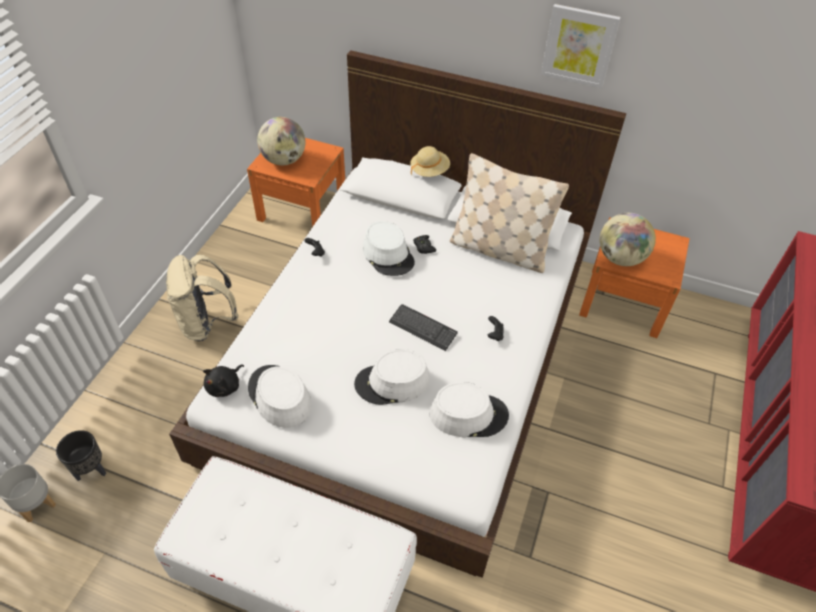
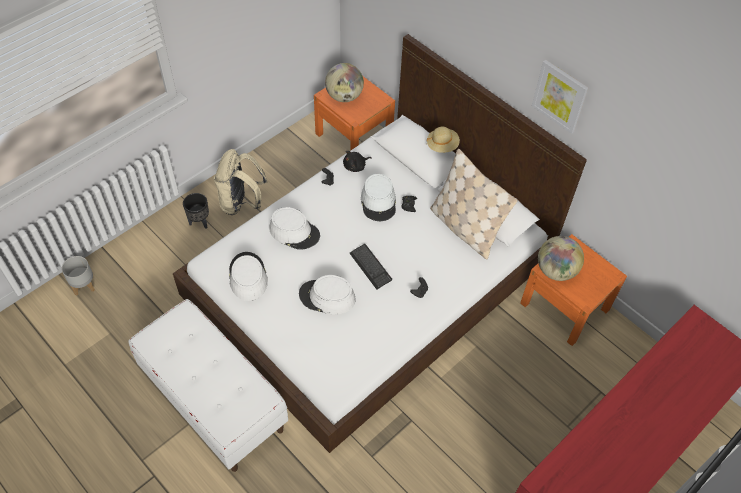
camera: 25 degrees right, 5 degrees up
(92, 469) = (124, 277): black planter -> black planter (200, 222)
(225, 386) = (218, 256): black plush toy -> black plush toy (355, 166)
(468, 414) = (365, 340): white hat -> white hat (294, 232)

